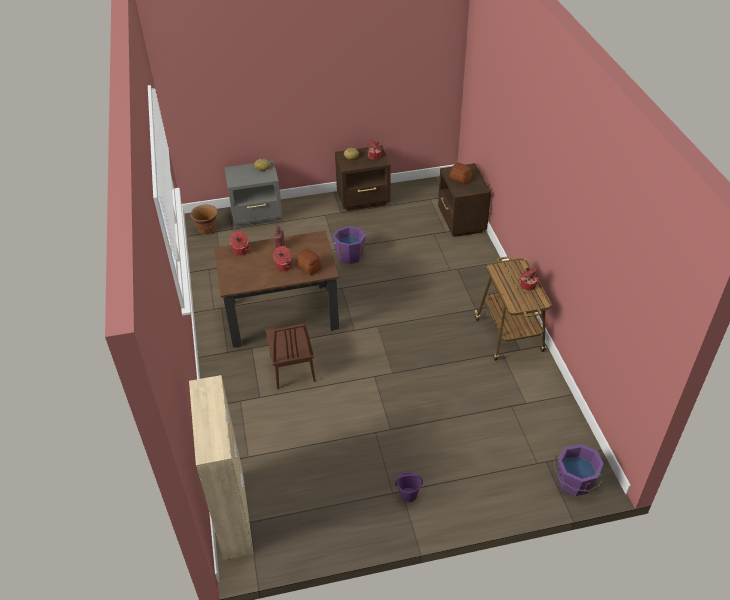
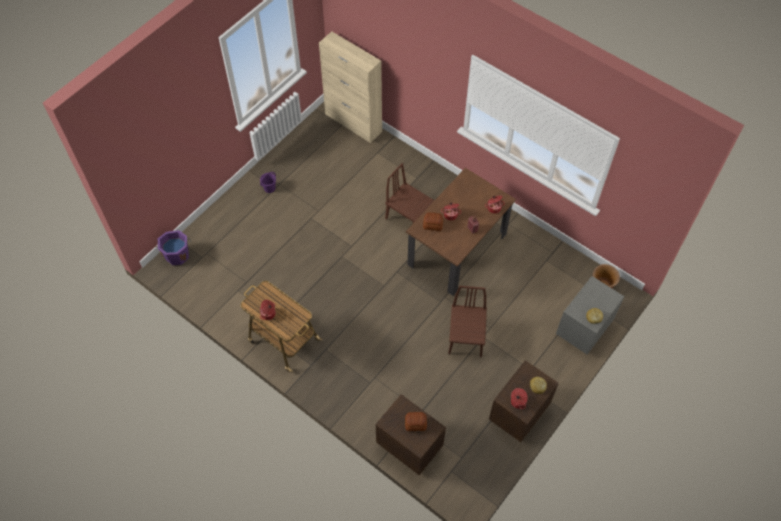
camera: 140 degrees right, 15 degrees up
(349, 255) = (466, 337): purple bucket -> brown chair

